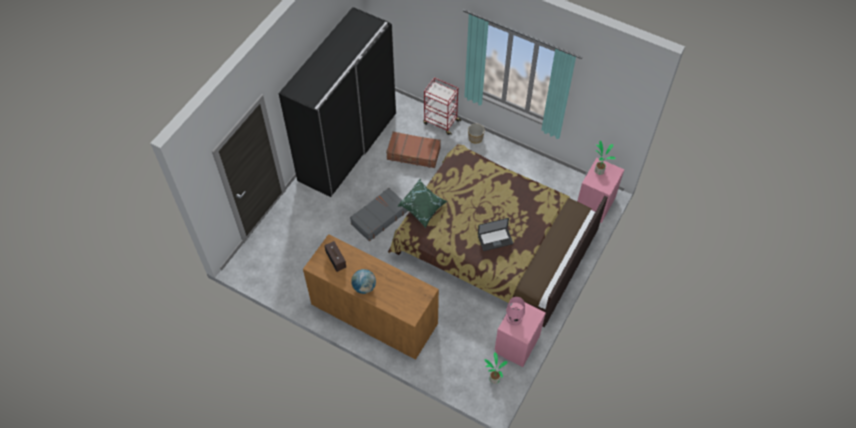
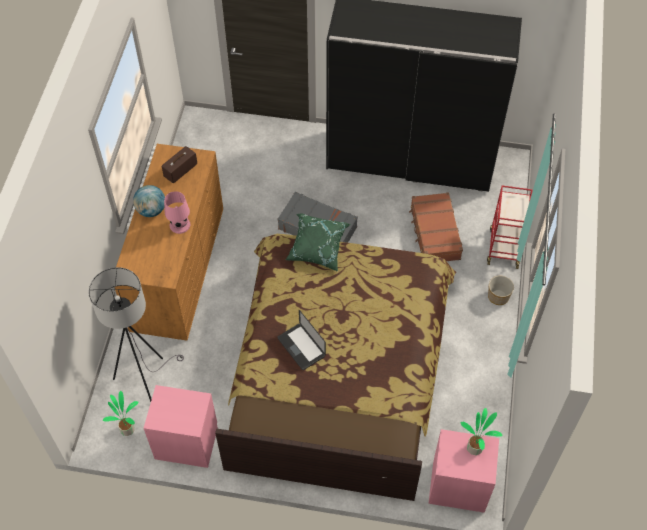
camera: 70 degrees right, 0 degrees up
(456, 357) = (145, 376): none -> grey floor lamp
(514, 318) = (178, 400): pink table lamp -> pink table lamp (179, 225)

